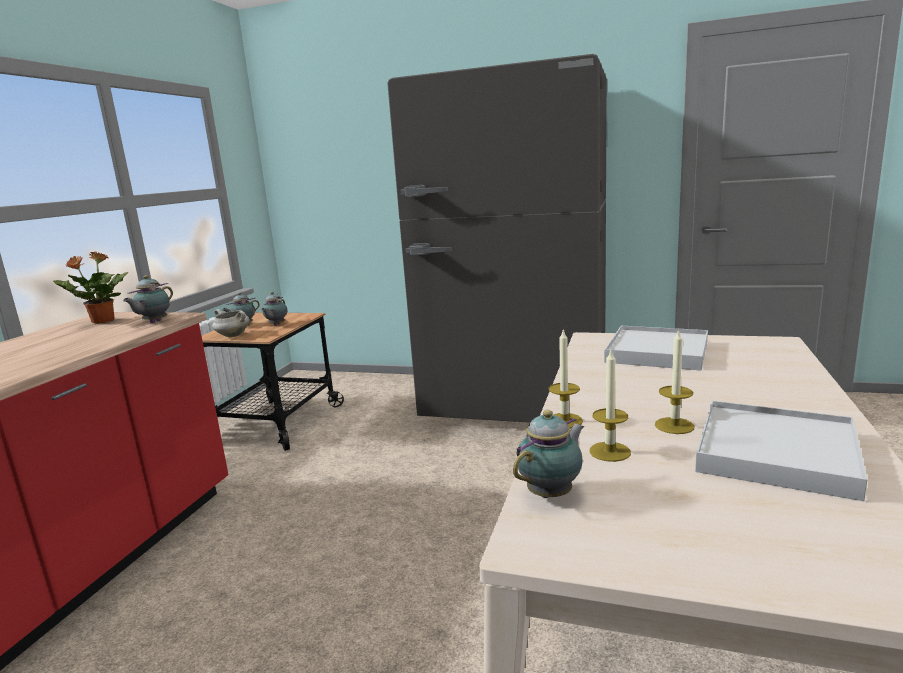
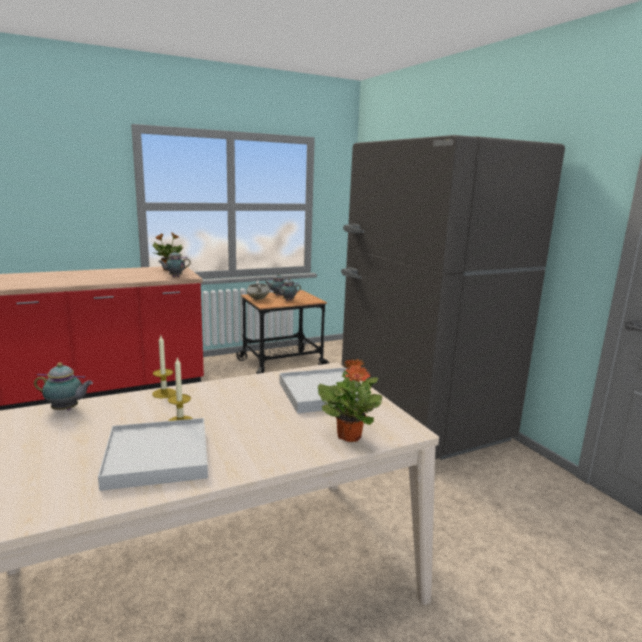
camera: 45 degrees right, 0 degrees up
(609, 451) = (127, 412): candle -> none
(776, 362) = (349, 436): none -> potted plant

